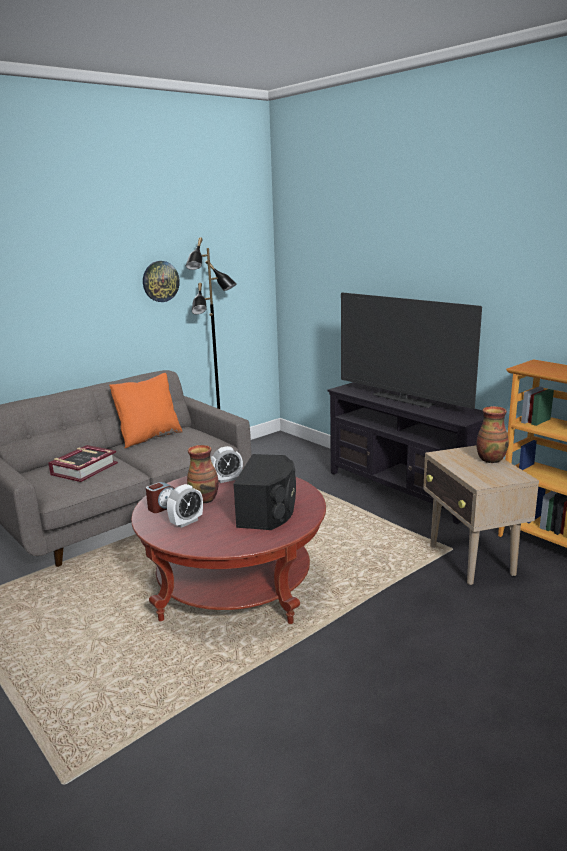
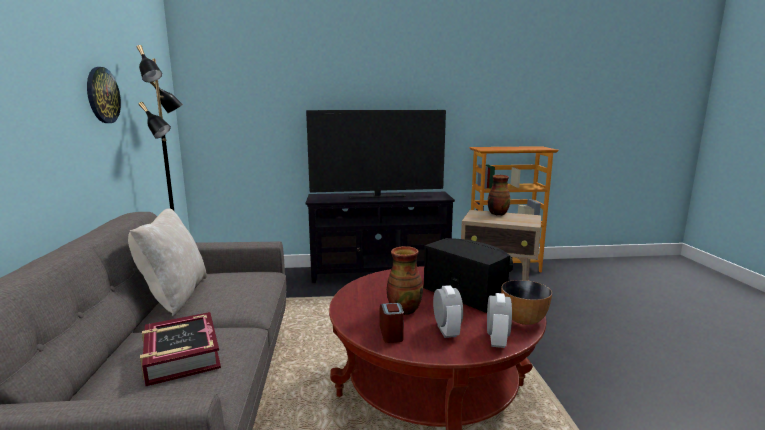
camera: 55 degrees left, 5 degrees down
(149, 437) = (175, 296): orange pillow -> beige pillow
(227, 479) = (373, 289): alarm clock -> alarm clock (497, 340)
(240, 544) = (523, 320): none -> bowl

